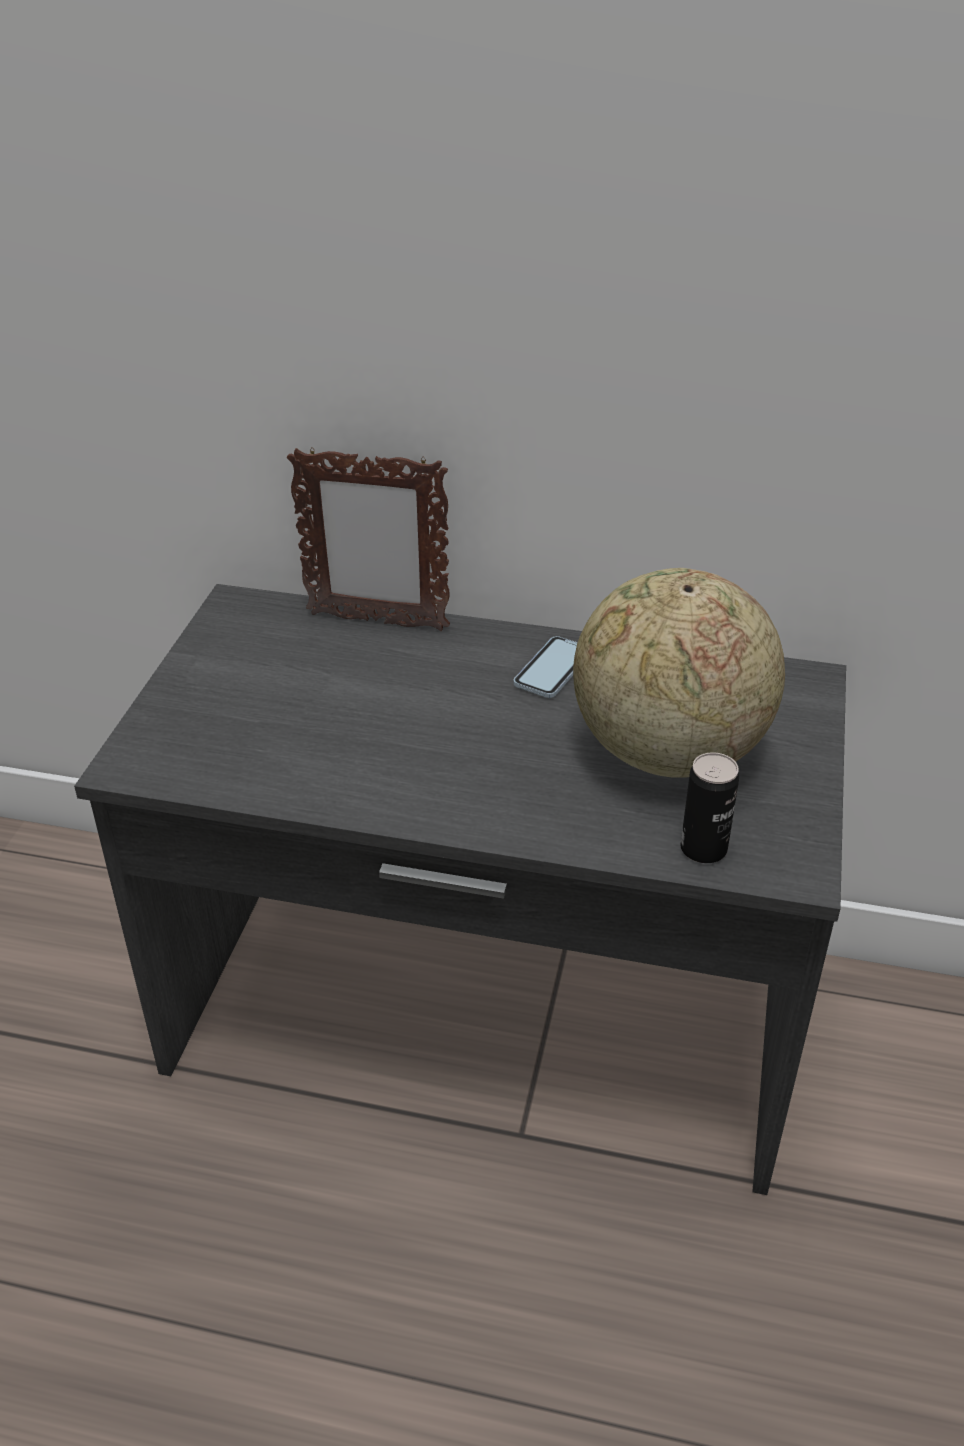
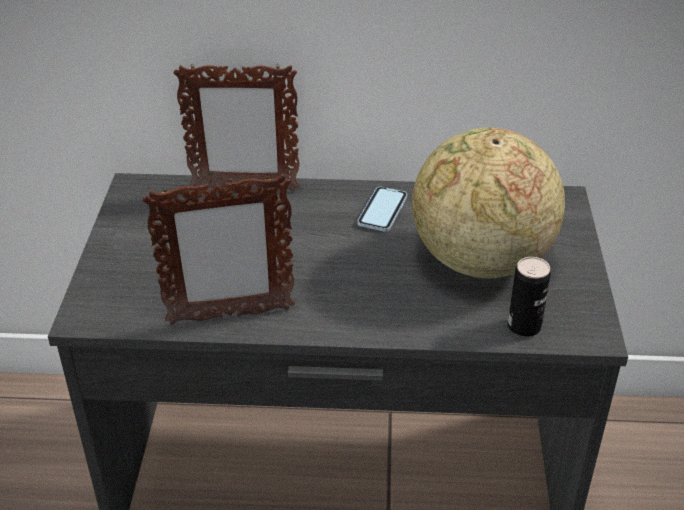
camera: 10 degrees left, 0 degrees up
(310, 786) = (229, 316): none -> picture frame

